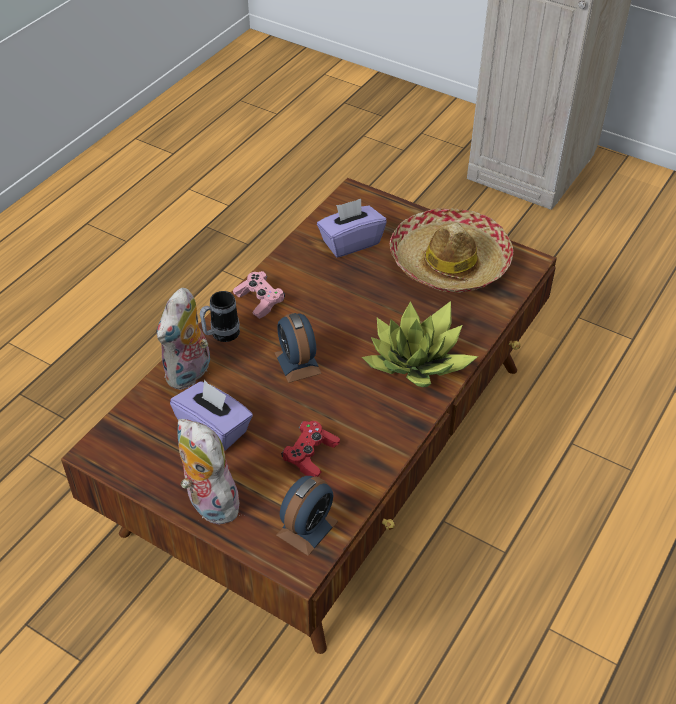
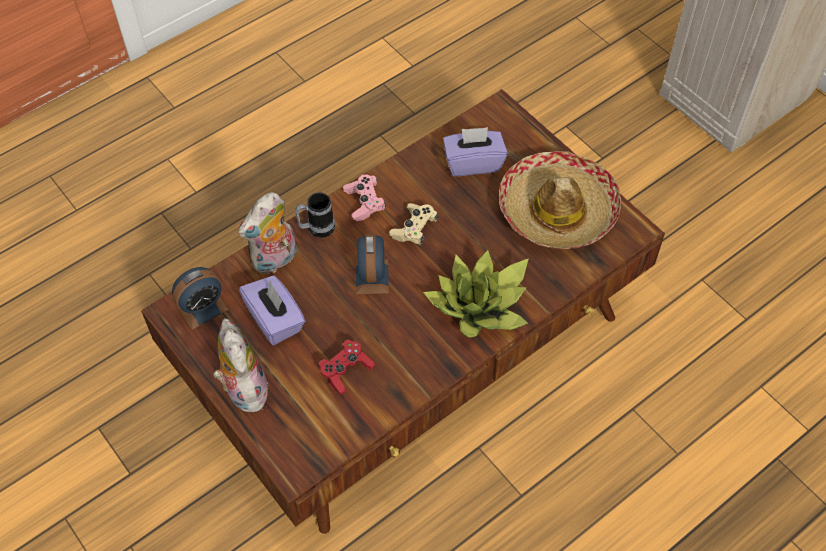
camera: 20 degrees right, 10 degrees up
(307, 528) = (314, 438): alarm clock -> alarm clock (202, 308)
(320, 311) = (414, 229): none -> beige game controller

